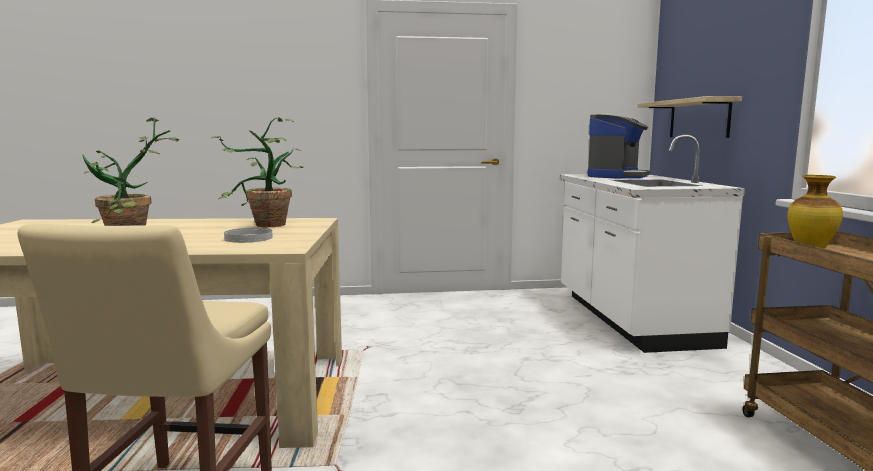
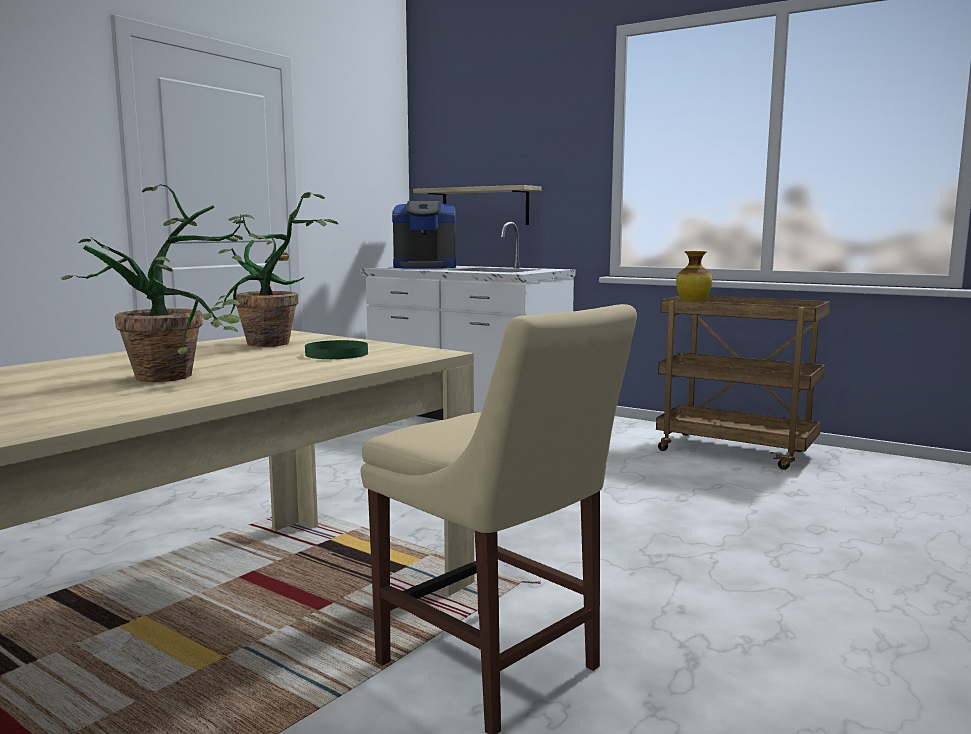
camera: 50 degrees left, 0 degrees up
(248, 238) = (337, 354): white plate -> green plate
(617, 176) = (425, 267): coffee machine -> coffee machine turned 105 degrees clockwise

